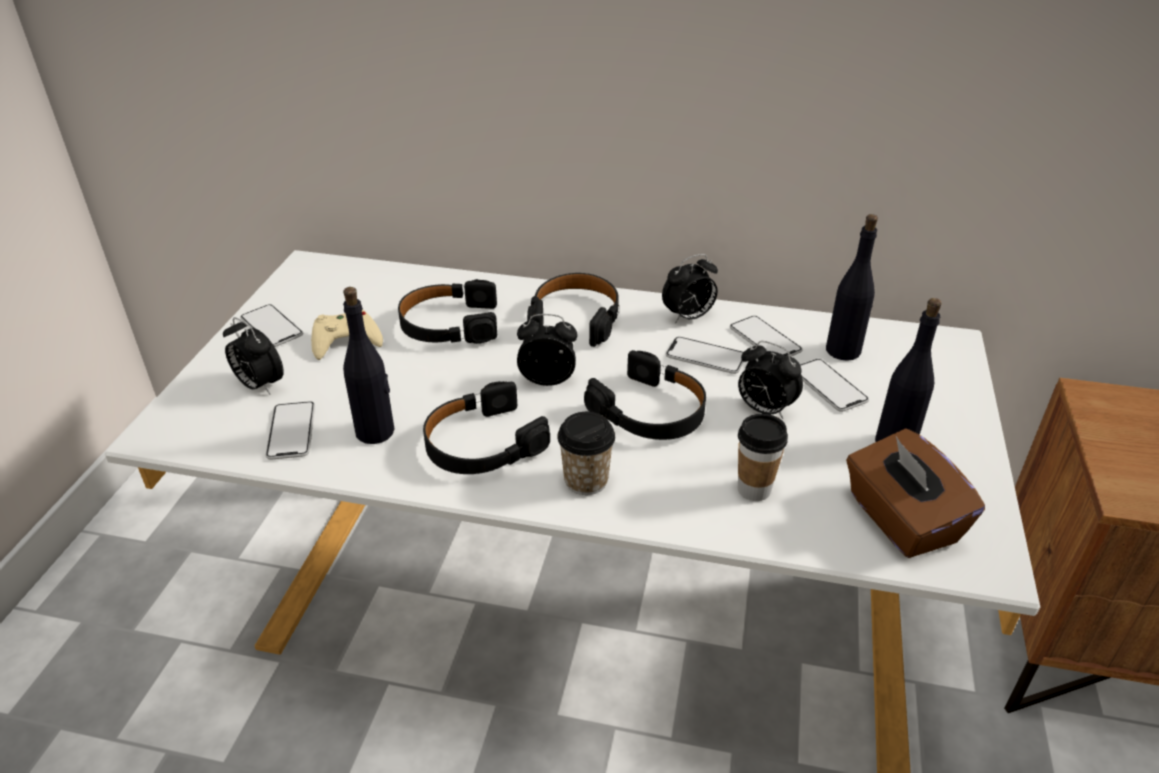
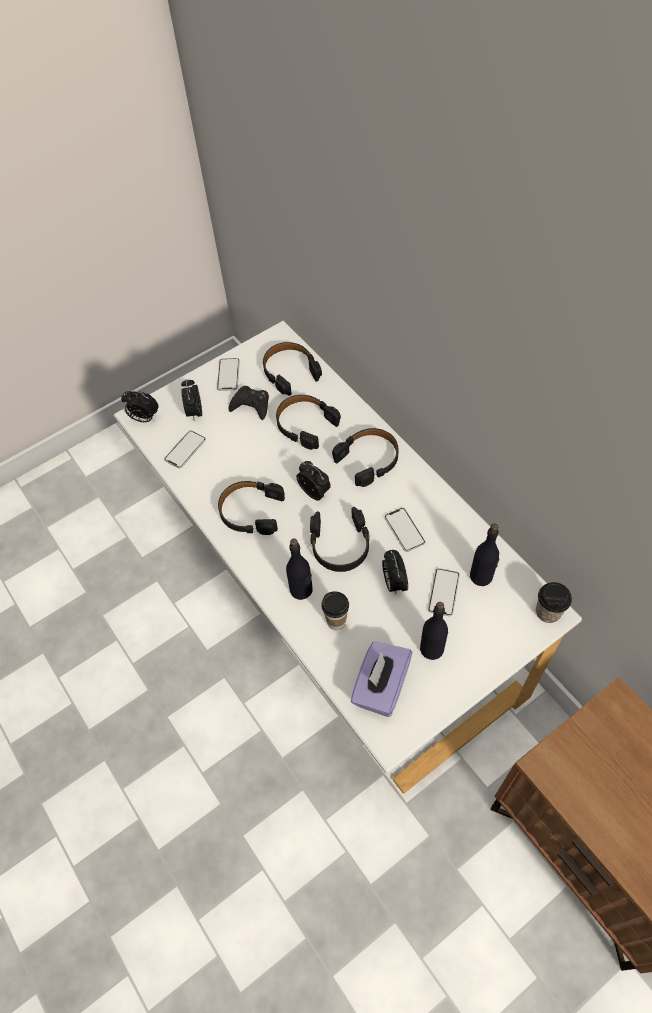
camera: 45 degrees right, 20 degrees up
(345, 340) = (251, 405): beige game controller -> black game controller
(364, 288) = (290, 371): none -> black headphones
(376, 431) = (216, 473): black bottle -> black bottle (301, 590)
(586, 480) = (272, 563): cup -> cup (548, 612)
(688, 317) = (426, 497): alarm clock -> alarm clock (144, 418)
(765, 340) = (448, 540): phone -> none
(900, 520) = (380, 686): brown tissue box -> purple tissue box

